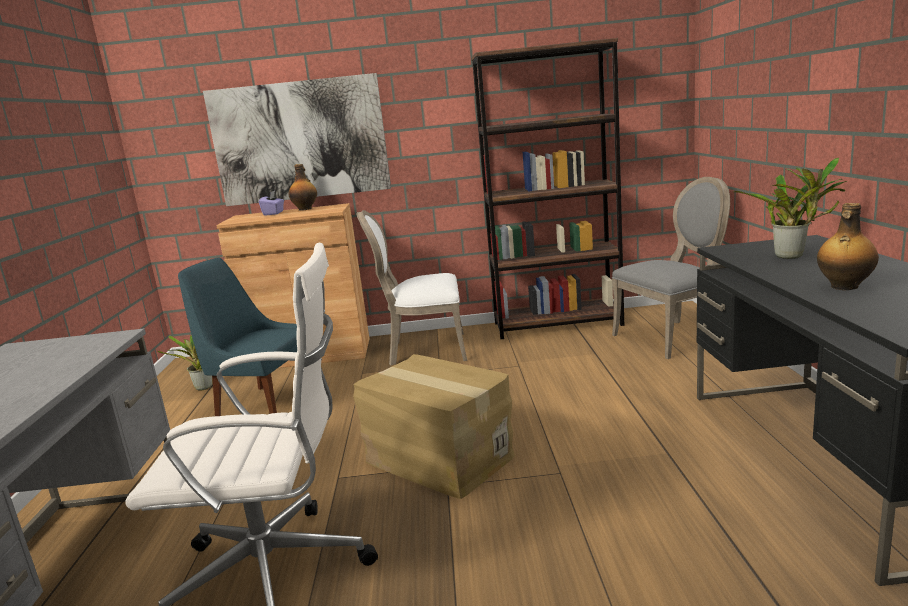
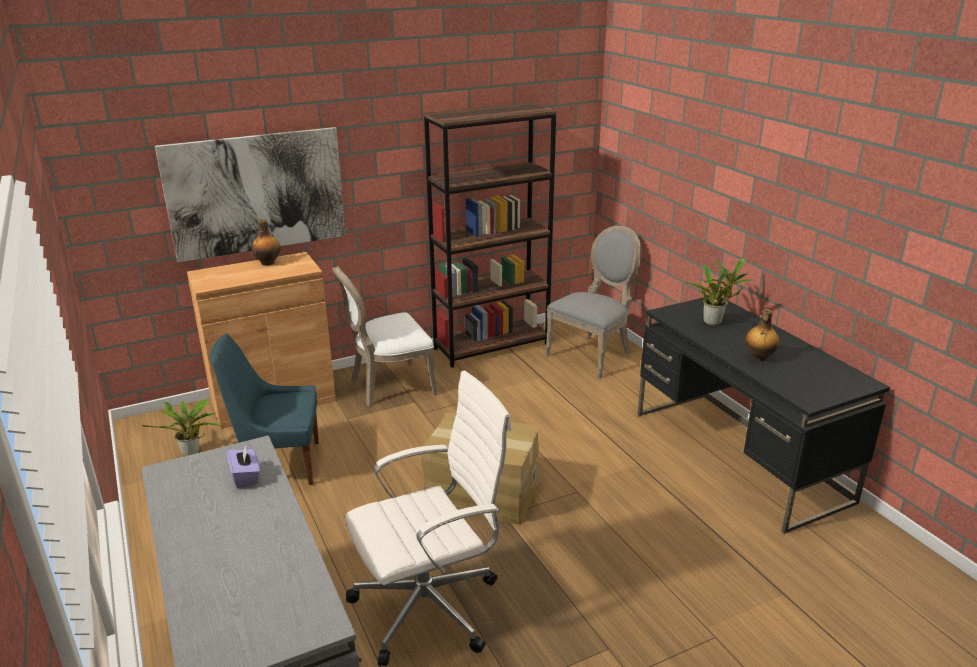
camera: 25 degrees left, 10 degrees up
(274, 213) = (238, 270): purple tissue box -> purple tissue box (246, 477)

